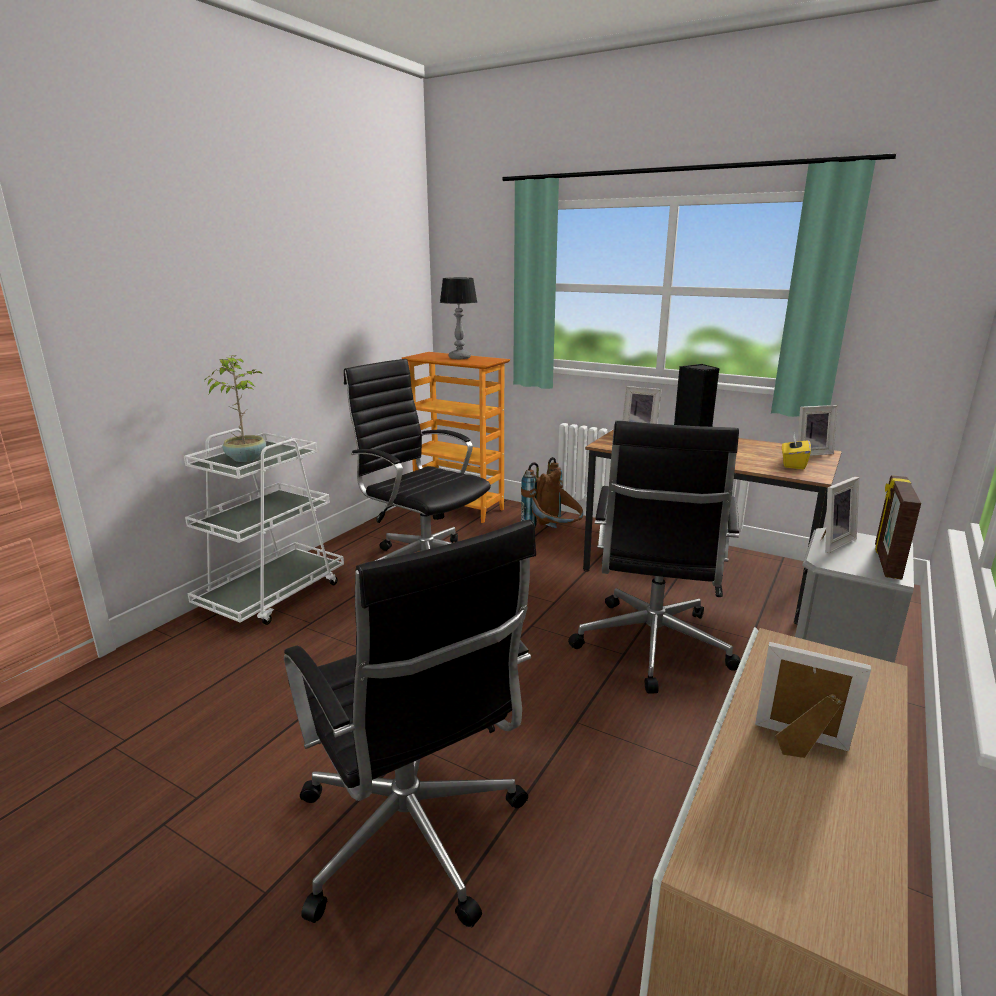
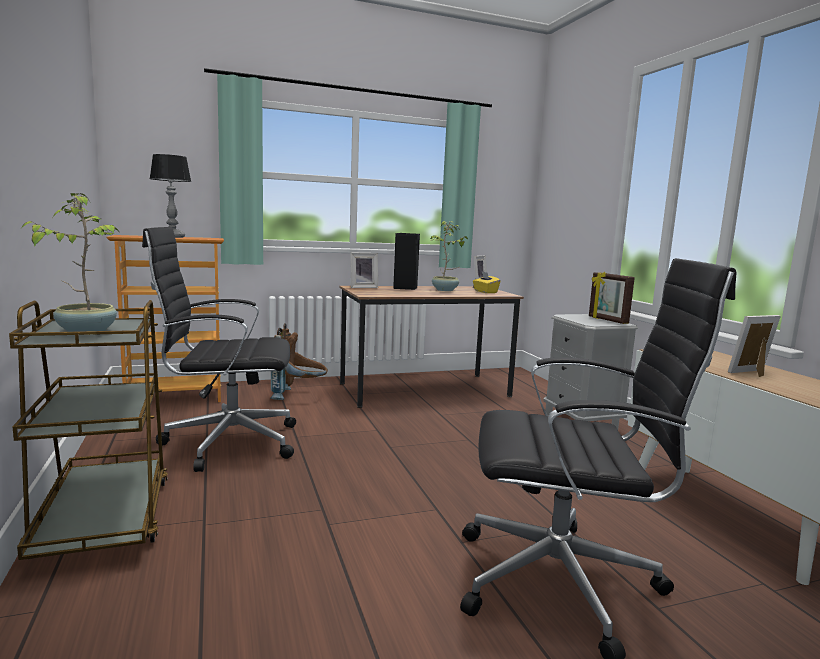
camera: 50 degrees left, 10 degrees down
(273, 595) = (104, 519): white cart -> brown cart
(651, 647) = (474, 431): black office chair -> none
(738, 451) = (445, 290): none -> potted plant
(831, 542) = (573, 318): picture frame -> none

